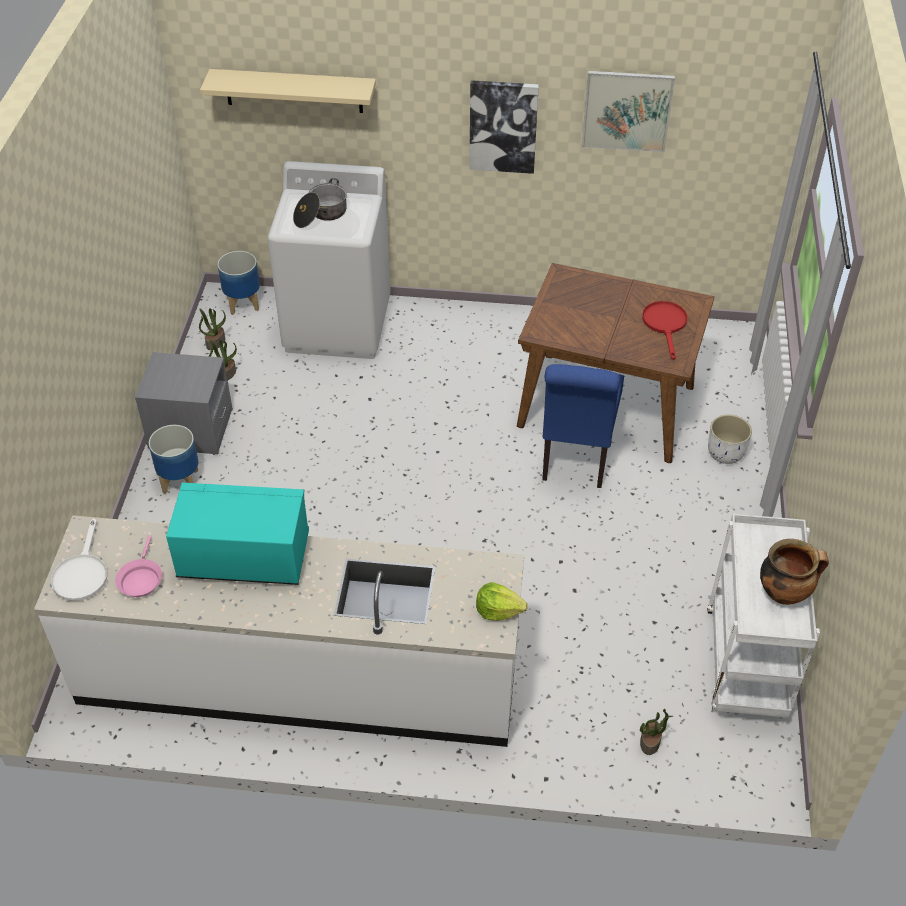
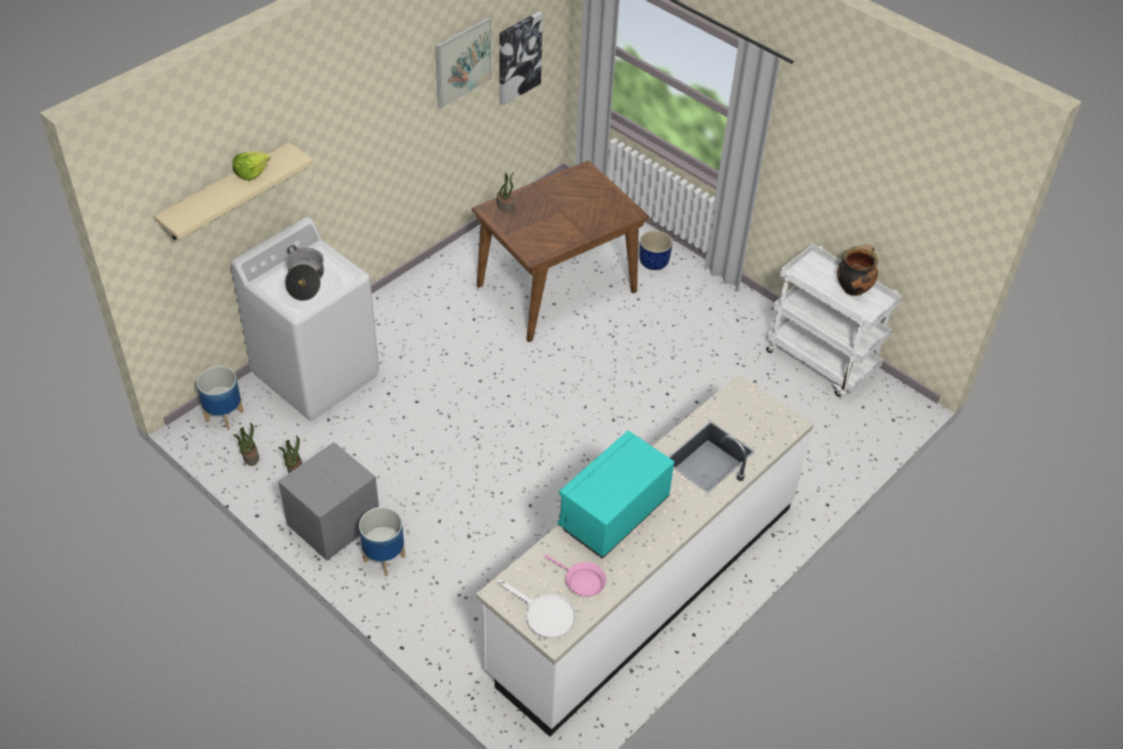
camera: 55 degrees left, 0 degrees up
(498, 610) = (773, 411): lettuce -> lettuce (251, 172)
(503, 126) = (384, 125): picture -> picture (518, 57)
(575, 457) = (585, 331): blue chair -> none
(650, 742) = (840, 439): potted plant -> potted plant (505, 206)
(665, 325) = (591, 196): red frying pan -> none
(726, 453) = (653, 262): white planter -> blue planter

